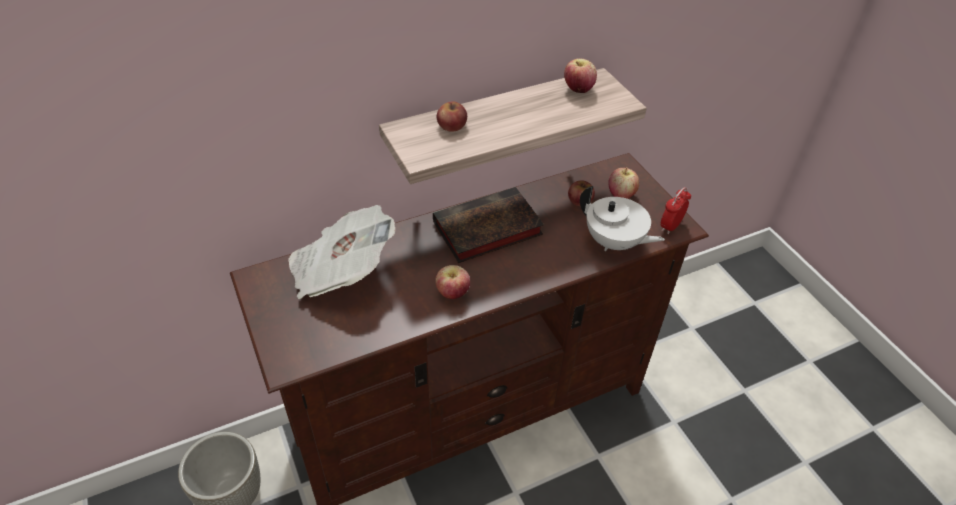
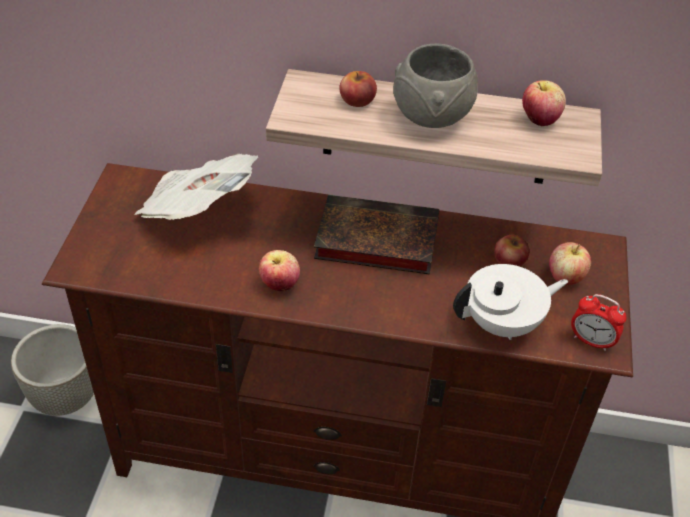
camera: 35 degrees right, 0 degrees up
(513, 116) = (433, 117): none -> grey bowl
(614, 242) = (503, 323): white teapot -> white teapot turned 90 degrees counterclockwise
(670, 226) = (591, 341): alarm clock -> alarm clock turned 135 degrees counterclockwise

